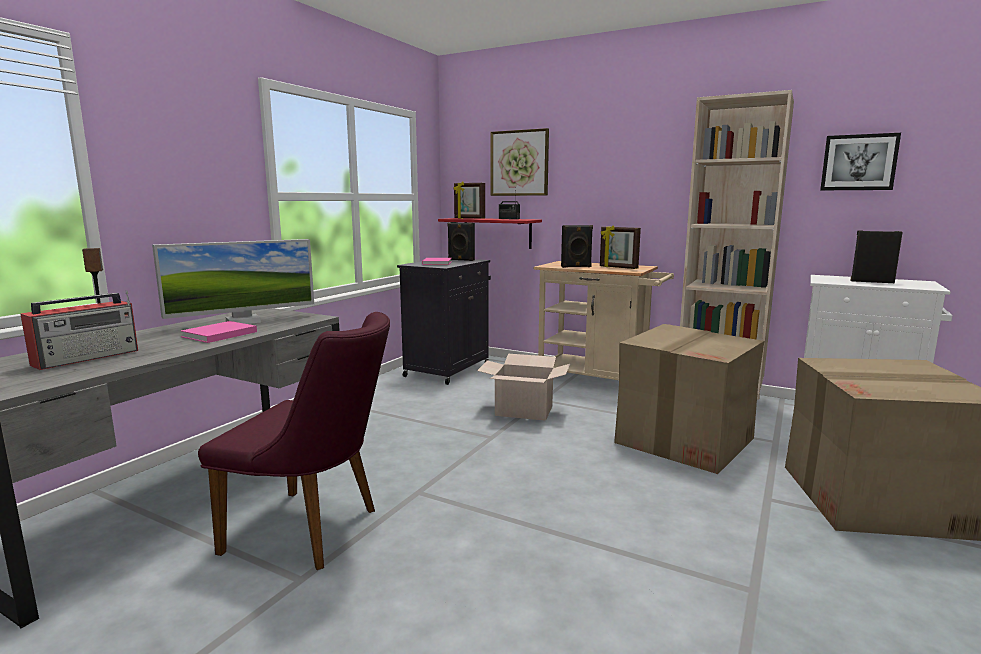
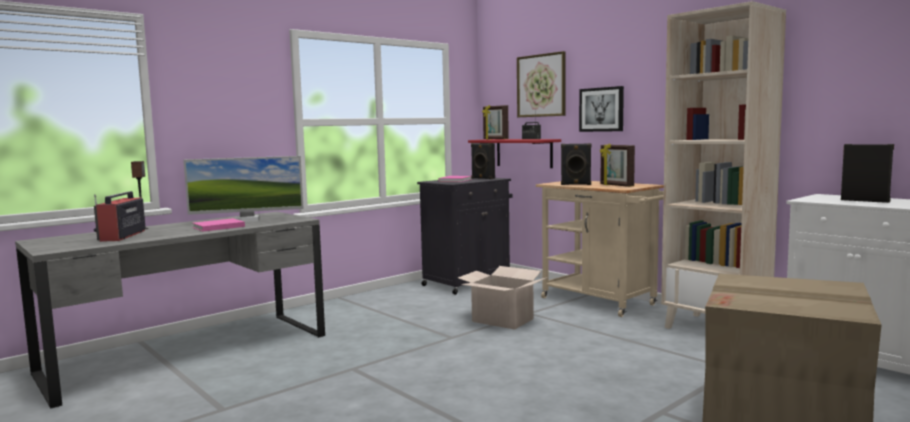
camera: 20 degrees right, 5 degrees down
(88, 357) = (122, 236): radio -> radio turned 120 degrees clockwise
(315, 531) = (257, 383): purple chair -> none
(685, 440) = (635, 358): cardboard box -> none
(858, 162) = (861, 70): picture -> picture (601, 109)

